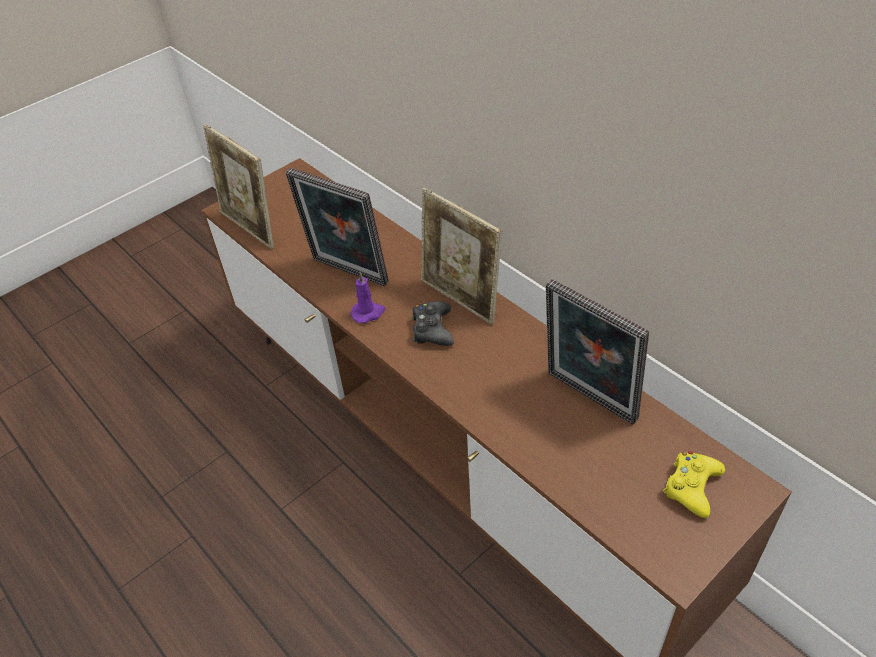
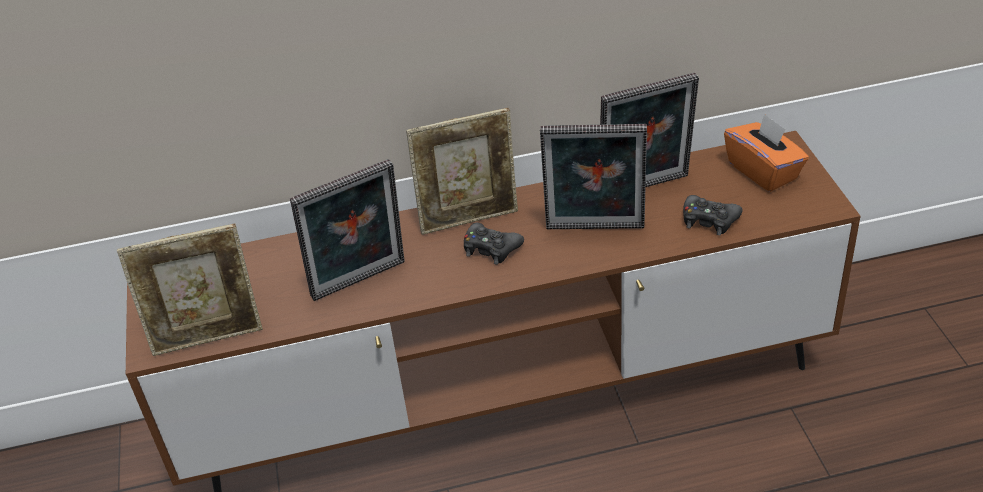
camera: 60 degrees left, 5 degrees down
(368, 313) = (430, 284): purple candle -> none
(502, 387) = (595, 230): none -> picture frame
(576, 469) = (709, 220): none -> black game controller
(691, 487) = (763, 171): yellow game controller -> orange tissue box

